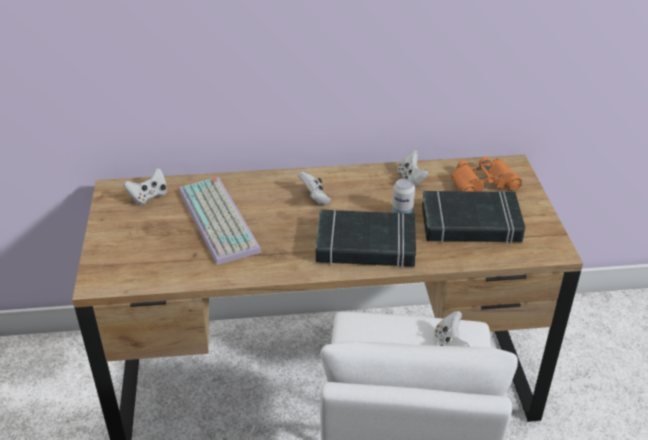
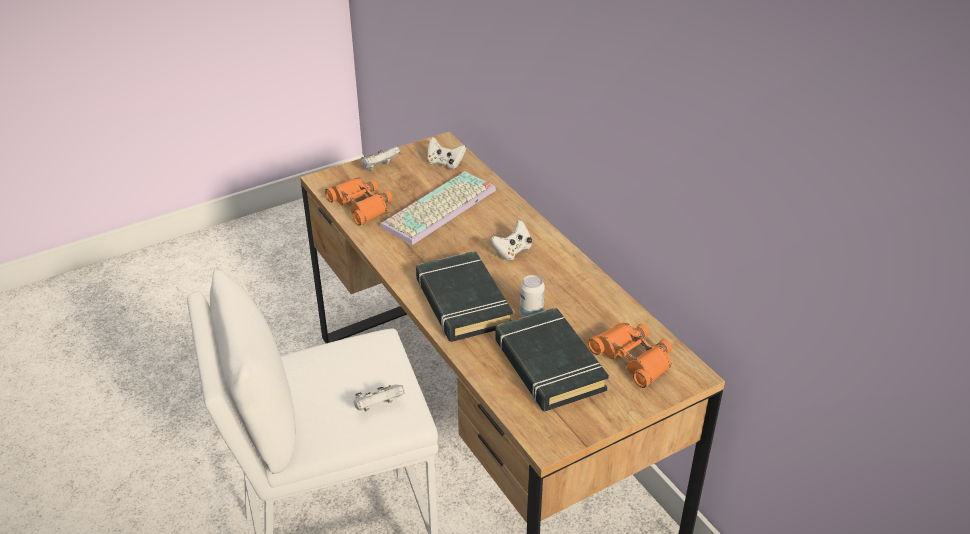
camera: 65 degrees right, 0 degrees up
(168, 268) = (360, 205): none -> orange binoculars
(411, 179) = (595, 304): white game controller -> white game controller (379, 167)

